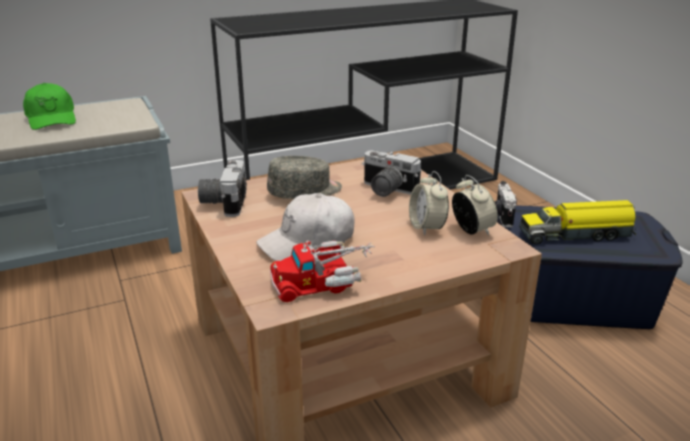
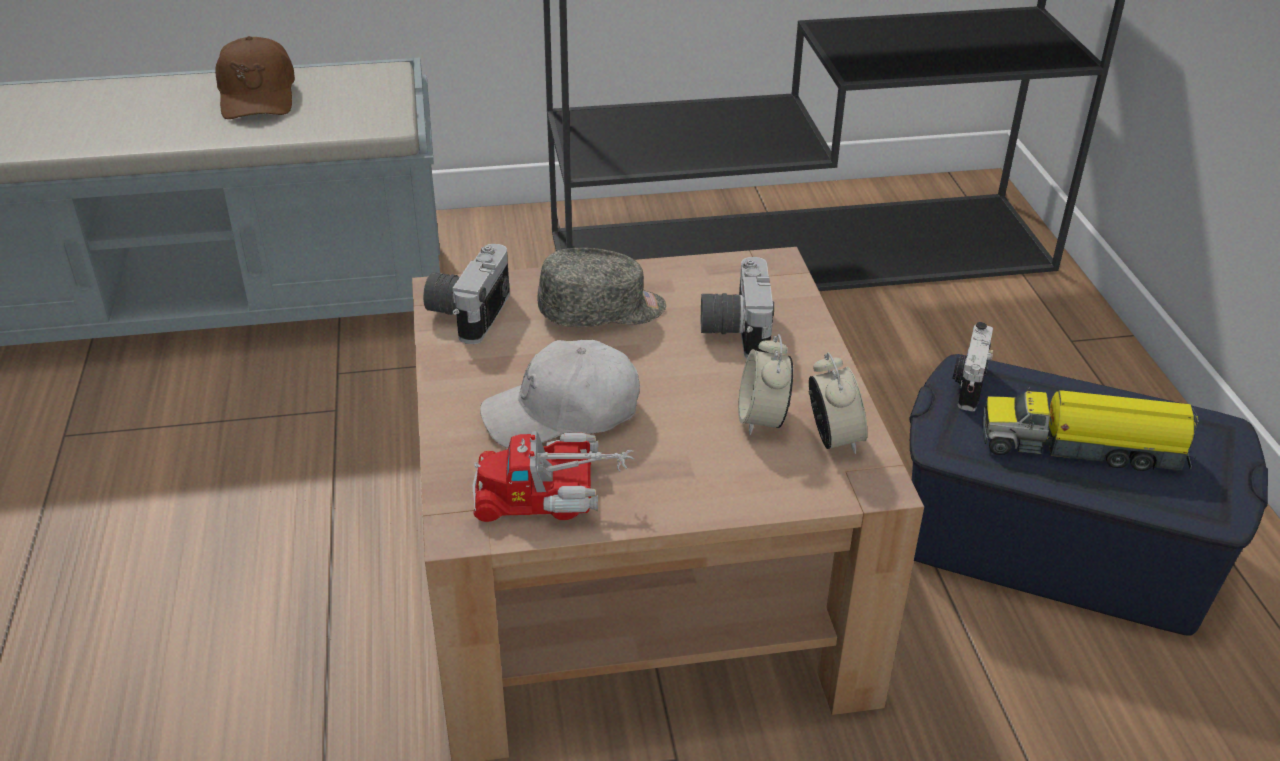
camera: 15 degrees right, 10 degrees up
(52, 118) = (258, 96): green cap -> brown cap
(386, 190) = (734, 329): camera -> camera turned 45 degrees clockwise

